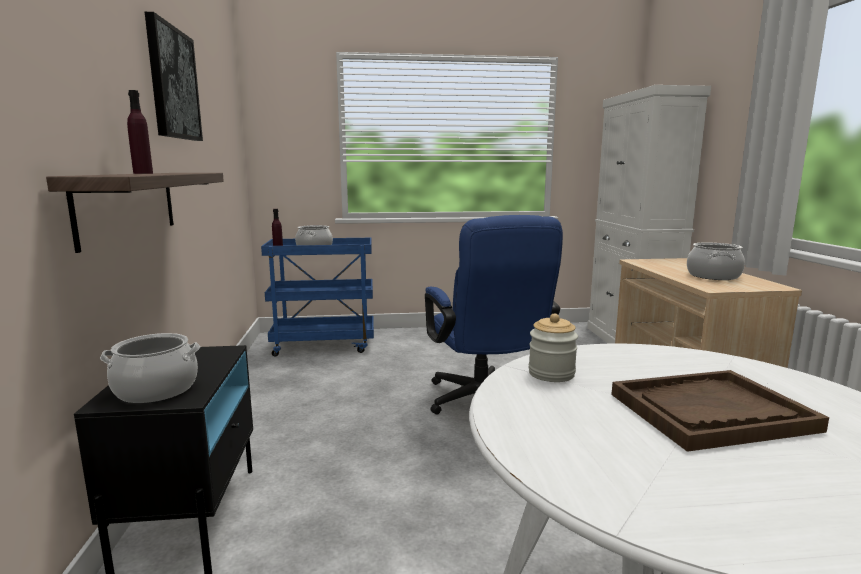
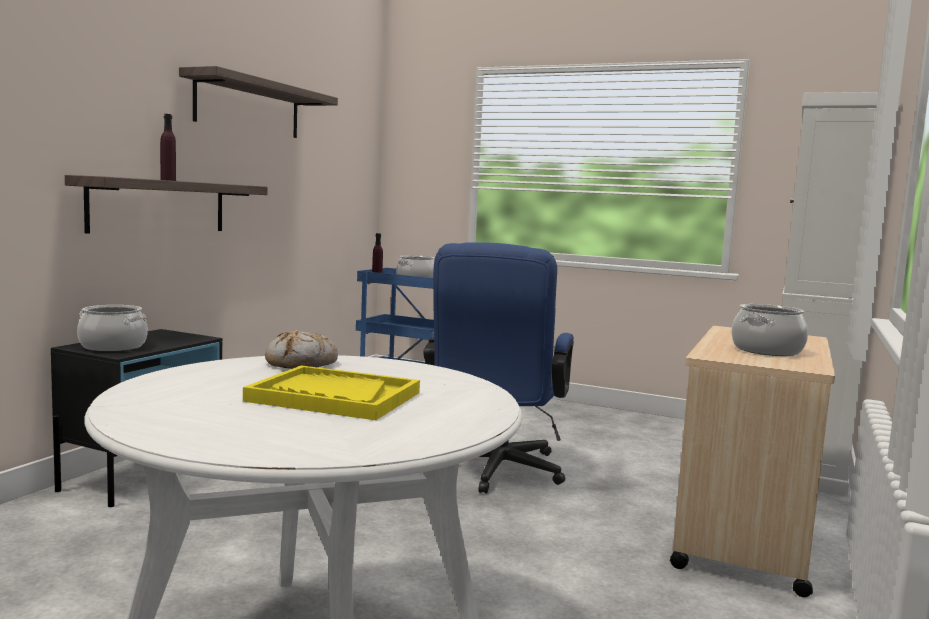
camera: 30 degrees right, 5 degrees down
(173, 83) = (249, 107): picture -> shelf
(551, 374) = (301, 363): jar -> bread
(710, 412) = (334, 397): brown tray -> yellow tray

